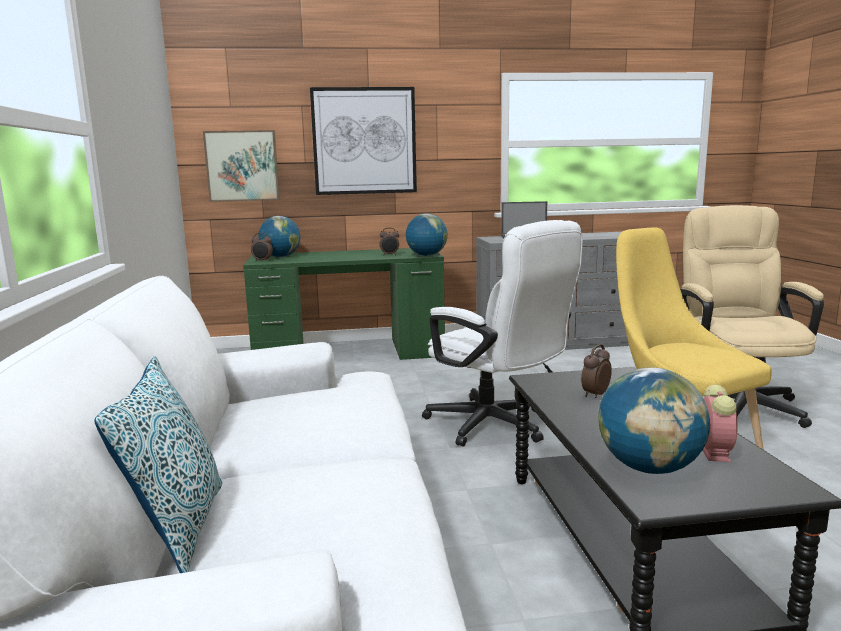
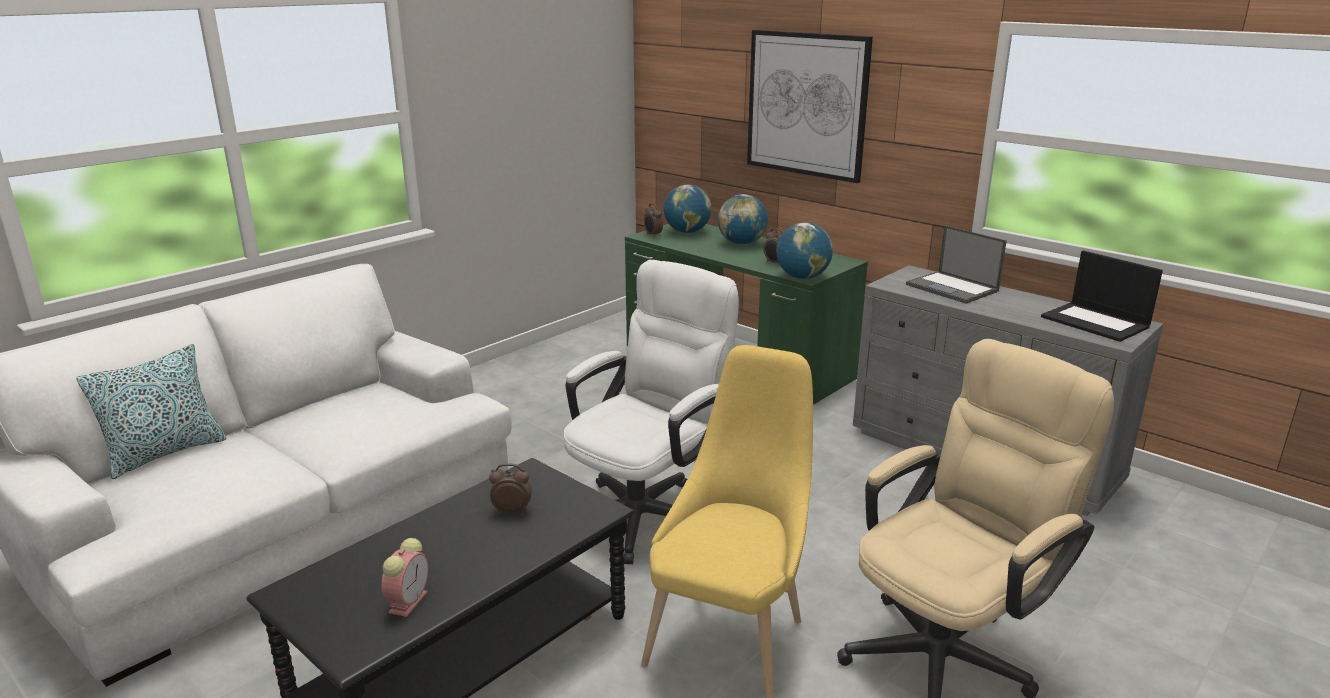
camera: 50 degrees right, 10 degrees up
(242, 166) = (685, 117): picture -> none
(497, 427) = (648, 510): white office chair -> white office chair turned 150 degrees counterclockwise
(613, 234) = (1096, 322): none -> laptop
(649, 468) = (348, 578): globe -> globe (741, 243)
(713, 451) = (408, 601): alarm clock -> alarm clock turned 45 degrees counterclockwise

